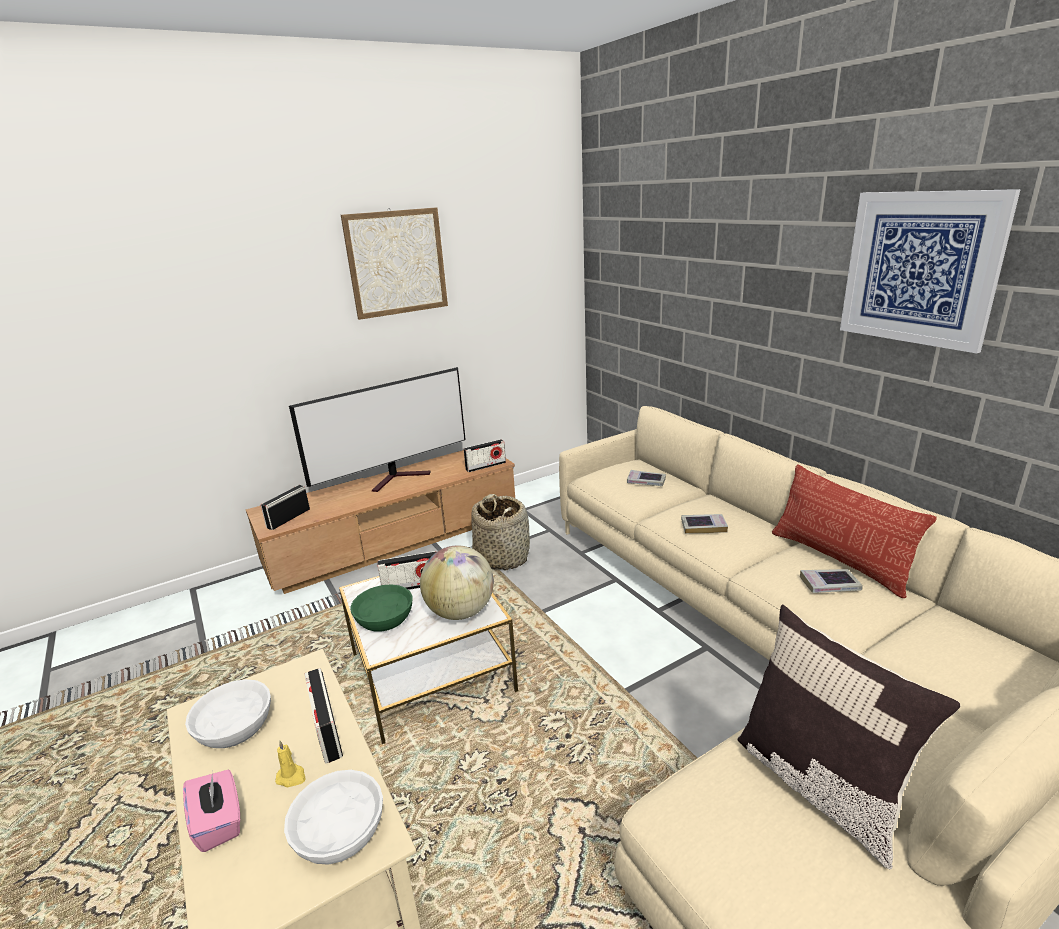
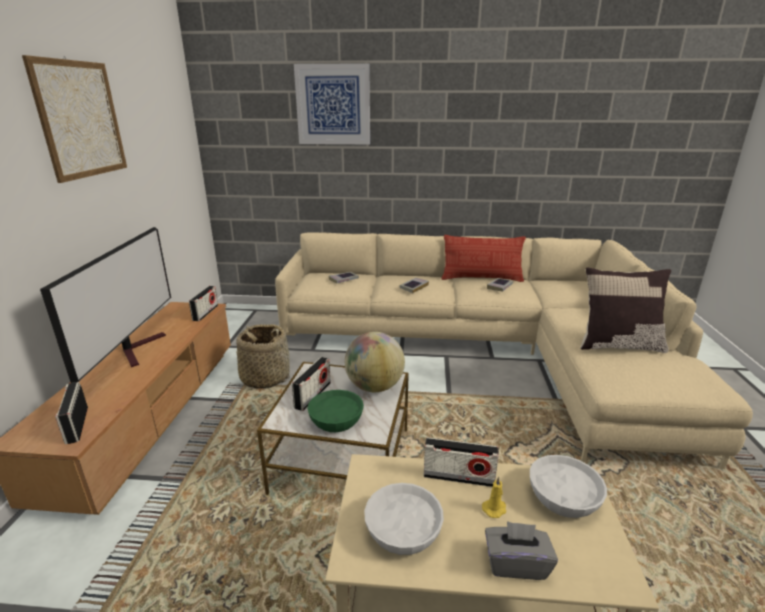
camera: 55 degrees left, 0 degrees up
(219, 822) = (516, 563): pink tissue box -> grey tissue box
(920, 268) = (483, 114): picture -> picture (333, 105)

